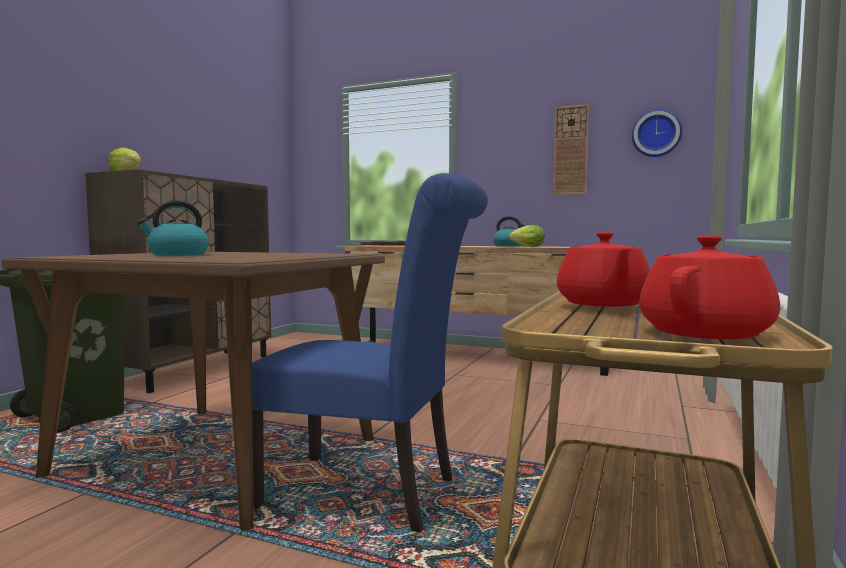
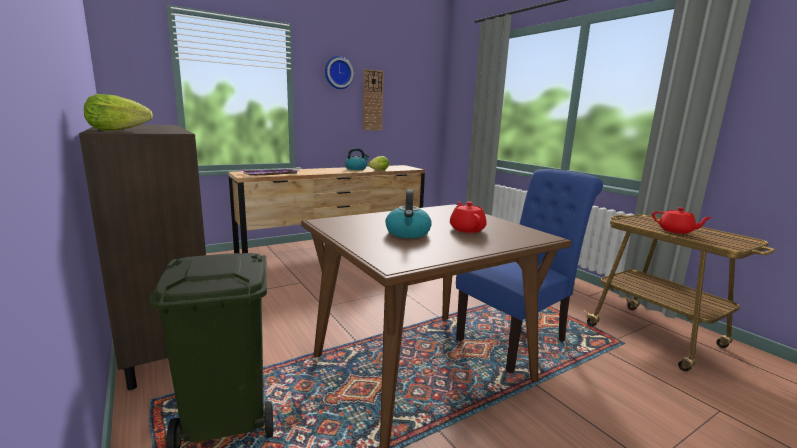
camera: 55 degrees left, 10 degrees up
(656, 134) = (416, 96): wall clock -> wall clock (338, 73)
(706, 332) = (736, 239): red teapot -> red teapot (467, 229)

